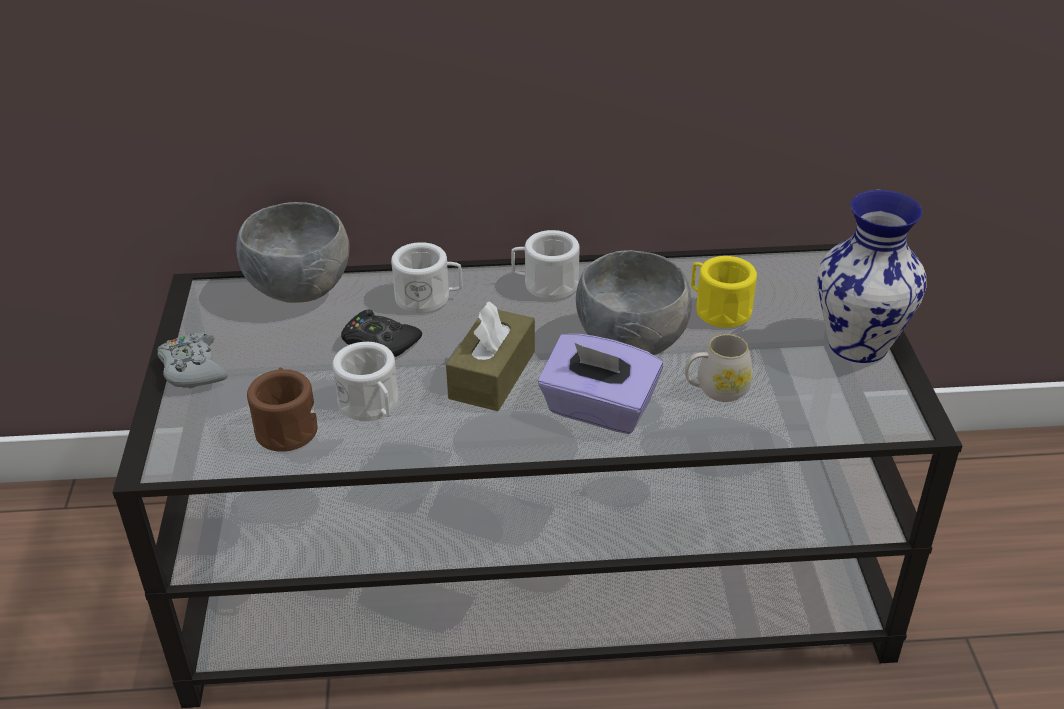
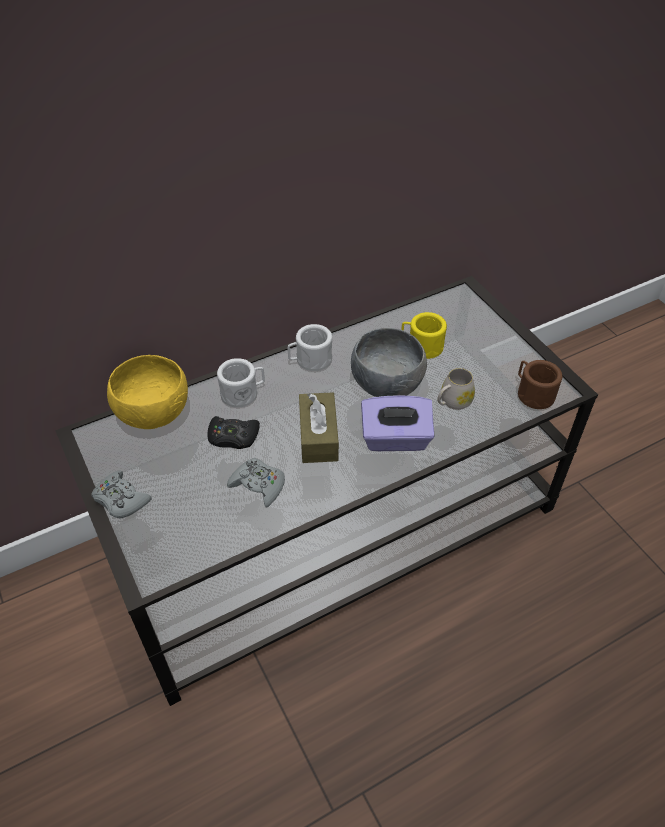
camera: 25 degrees left, 10 degrees up
(286, 426) = (212, 519): brown mug -> brown mug (532, 393)
(298, 289) = (153, 414): grey bowl -> yellow bowl
(372, 407) = (258, 485): white mug -> grey game controller
(859, 344) = (511, 345): vase -> none

